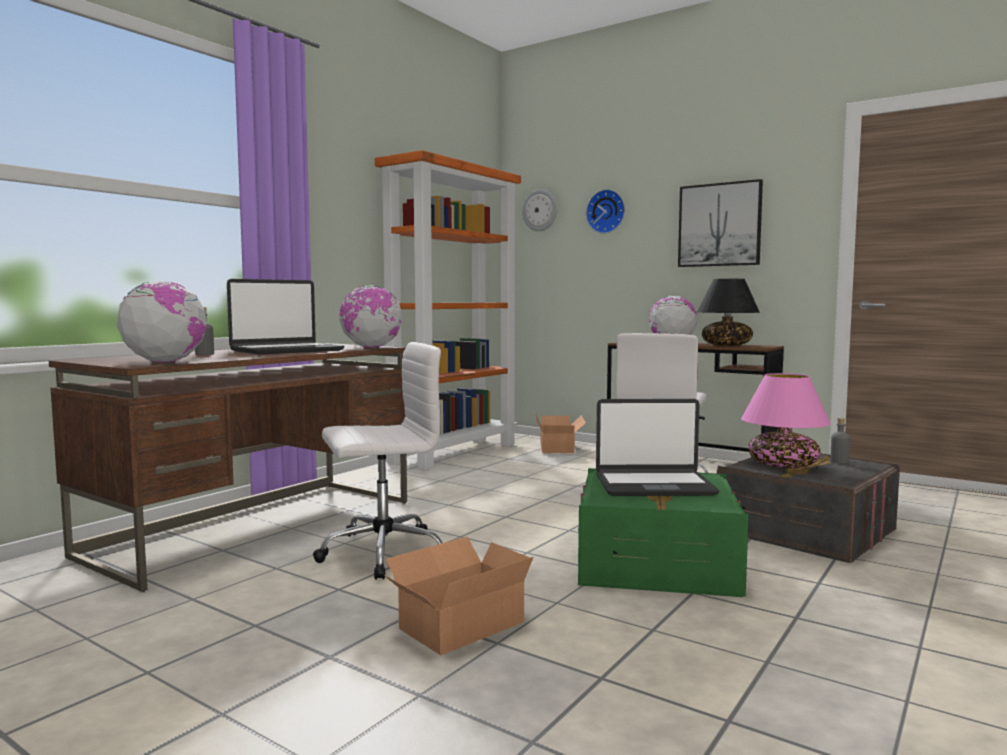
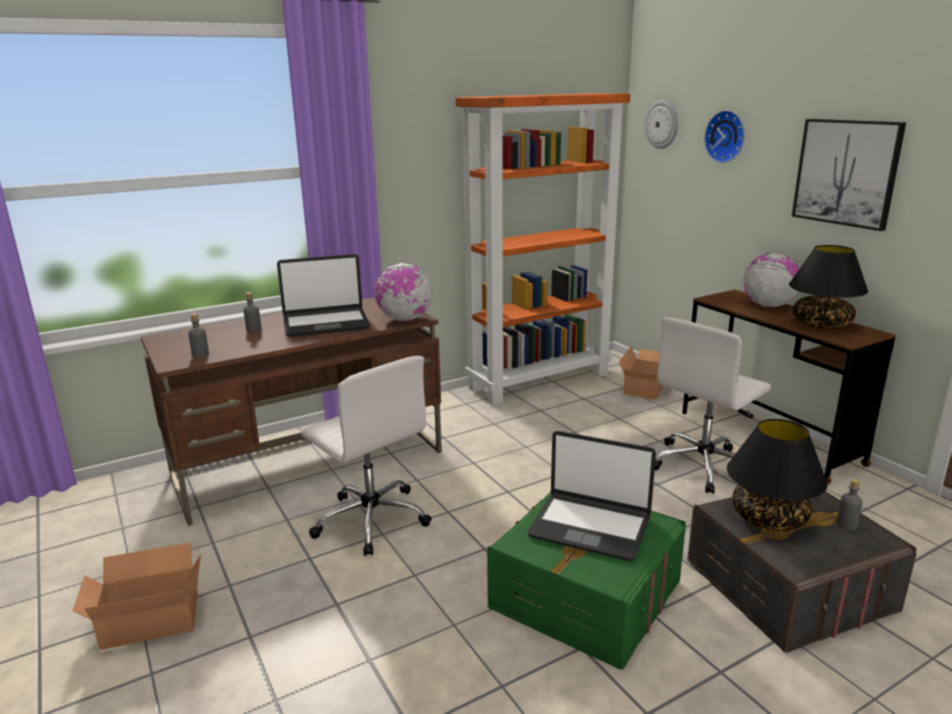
camera: 25 degrees right, 15 degrees up
(165, 362) = (200, 355): globe -> grey bottle
(381, 553) = (371, 519): white office chair -> white office chair turned 45 degrees clockwise
(457, 625) = (358, 628): cardboard box -> cardboard box (149, 619)
(783, 465) = (769, 518): pink table lamp -> black table lamp

